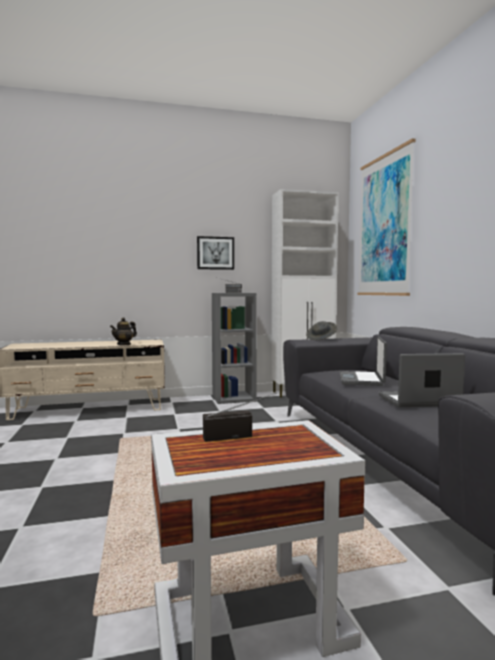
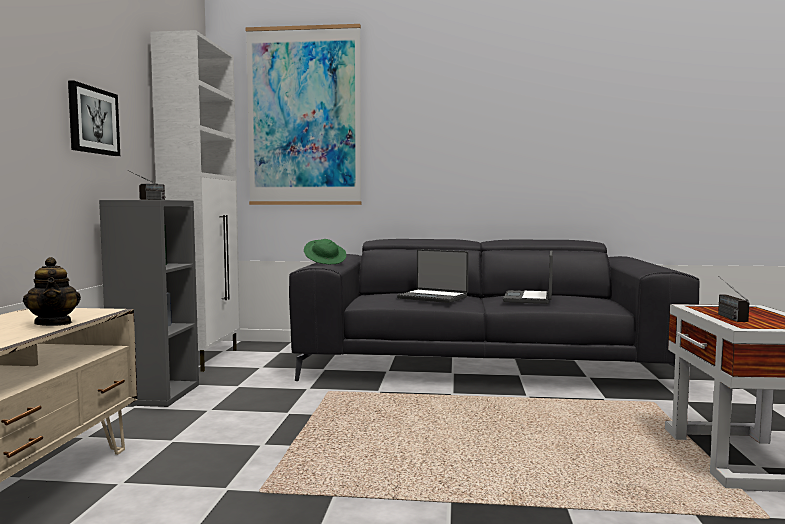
camera: 70 degrees left, 0 degrees up
(321, 339) = (325, 262): grey hat -> green hat

